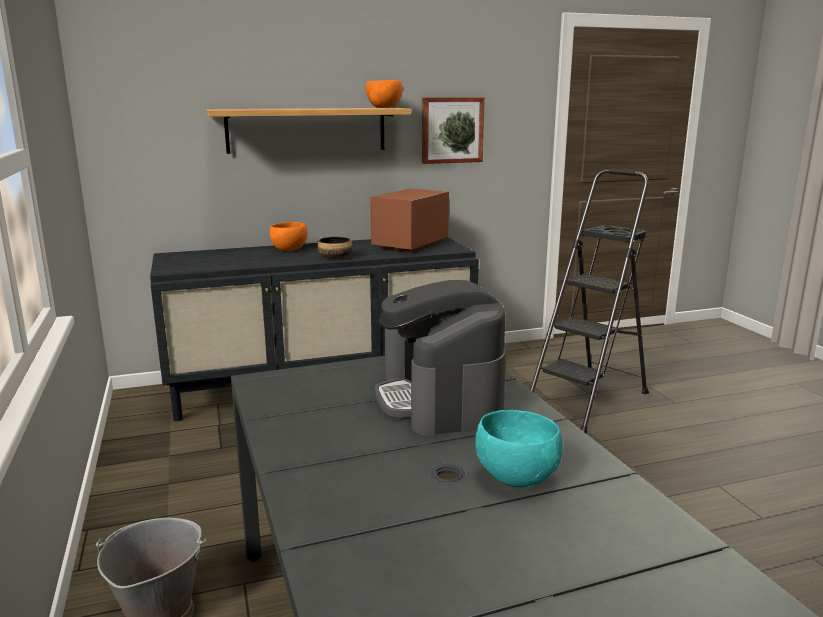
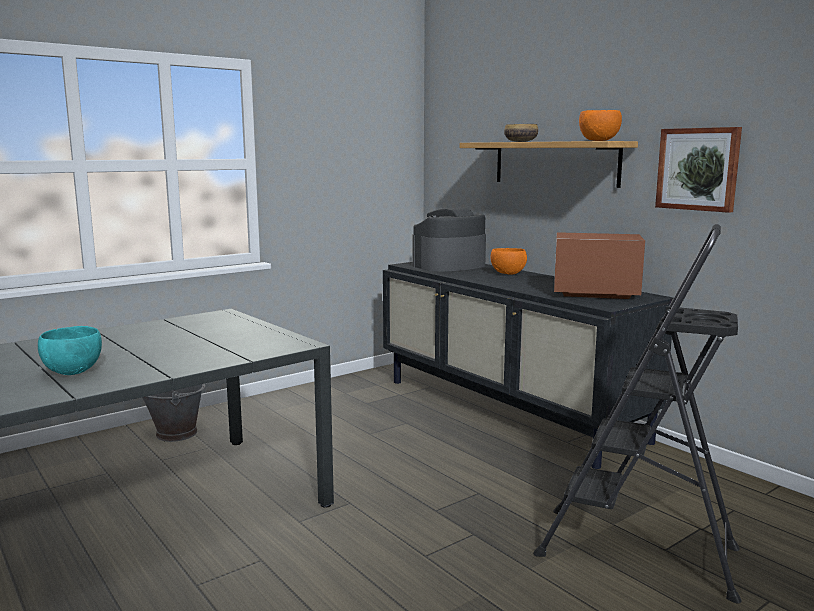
camera: 70 degrees right, 5 degrees down
(335, 257) = (503, 284): bowl -> bowl (521, 141)
(440, 400) = (200, 347): coffee machine -> coffee machine (449, 265)

